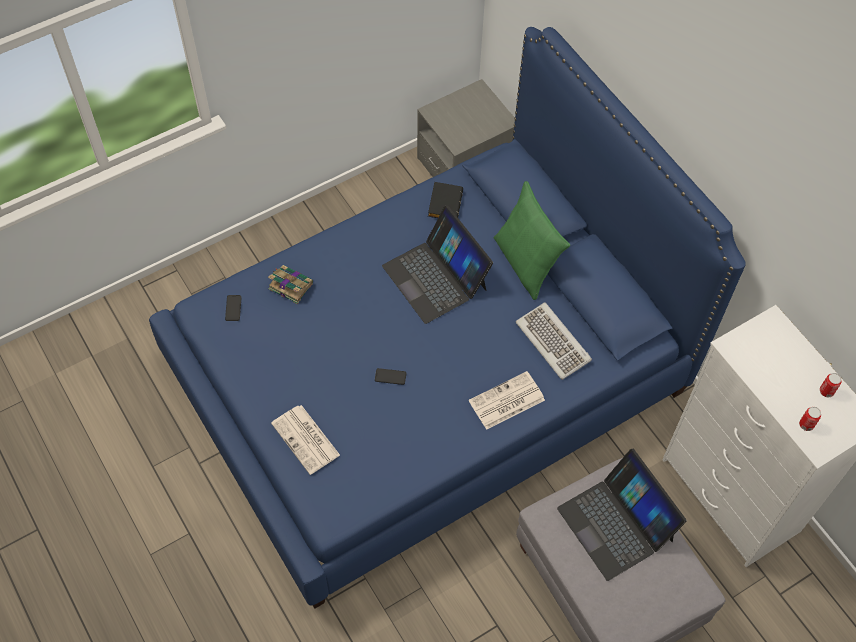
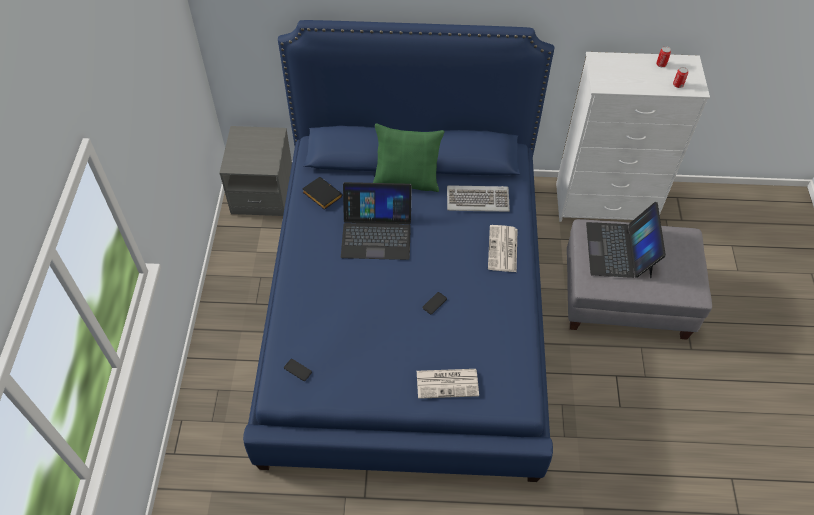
camera: 55 degrees left, 5 degrees down
(290, 285) = (309, 322): book -> none
(616, 523) = (619, 250): laptop -> laptop turned 90 degrees clockwise

